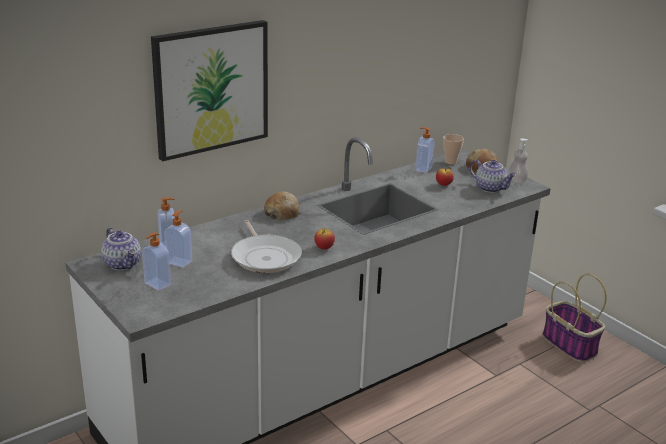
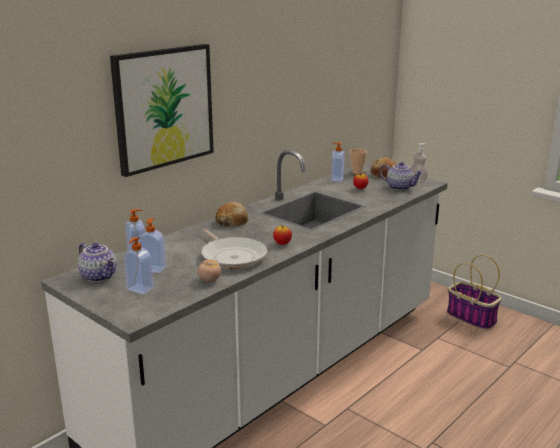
camera: 10 degrees left, 5 degrees down
(230, 283) = (209, 280): none -> tomato

